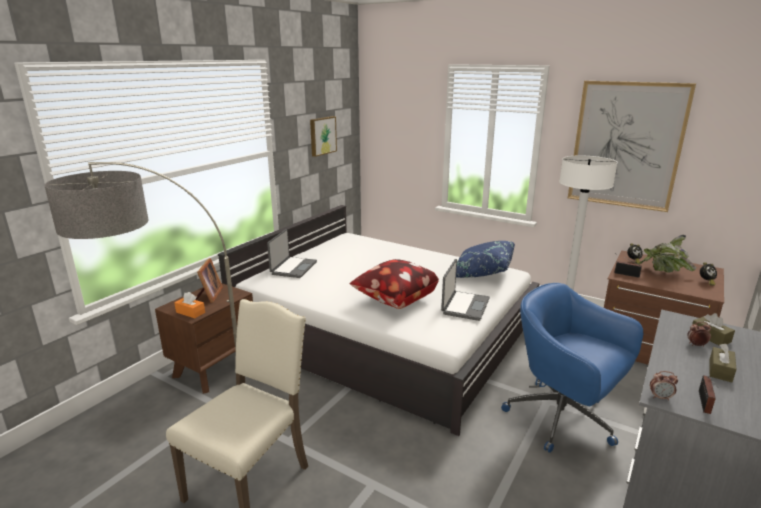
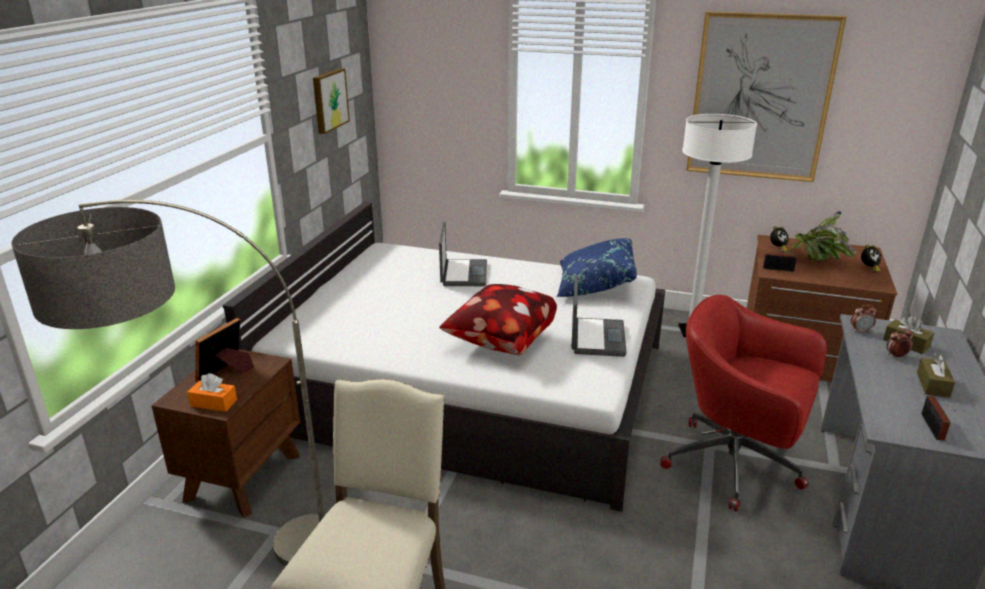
camera: 15 degrees left, 5 degrees up
(209, 296) = (227, 372): picture frame -> picture frame turned 135 degrees counterclockwise
(293, 268) = (328, 309): laptop -> laptop (463, 274)
(563, 419) = (736, 465): blue office chair -> red office chair
(660, 397) = (886, 429): alarm clock -> alarm clock (860, 331)

